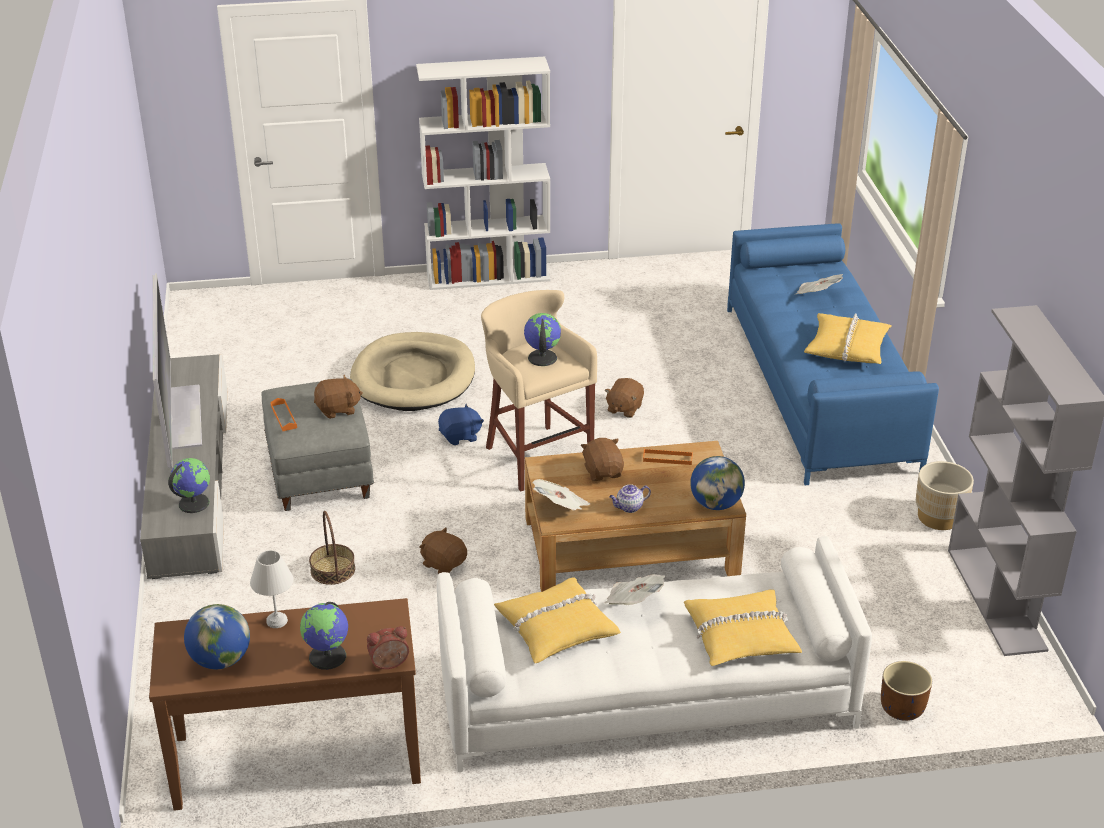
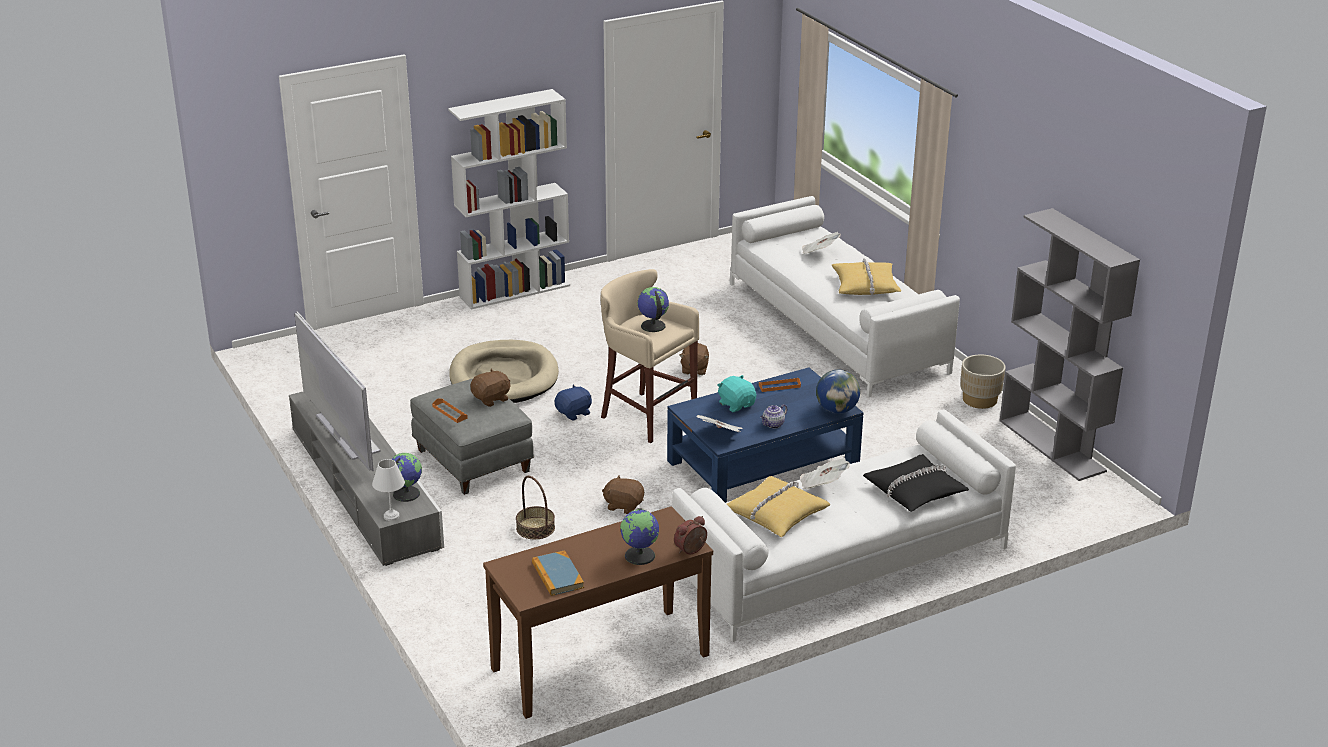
camera: 20 degrees left, 5 degrees down
(220, 660) = (557, 575): globe -> book
(277, 620) = (581, 541): white table lamp -> white table lamp (391, 516)
(603, 472) = (736, 404): brown plush toy -> turquoise plush toy
(629, 546) = (762, 464): brown coffee table -> blue coffee table
(741, 636) = (915, 491): yellow pillow -> black pillow
(819, 387) = (837, 327): blue sofa -> white sofa
(901, 708) = (1028, 529): brown planter -> none

